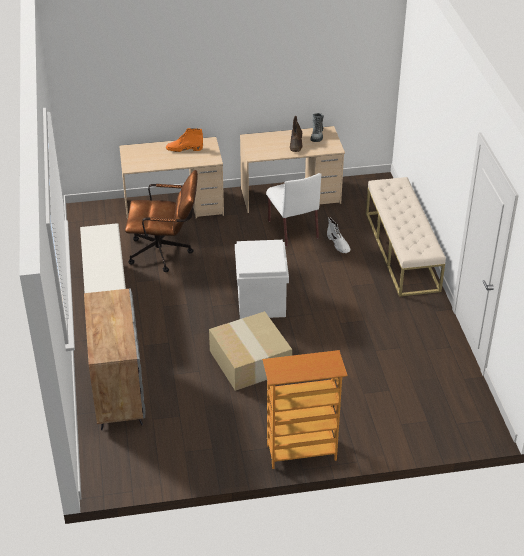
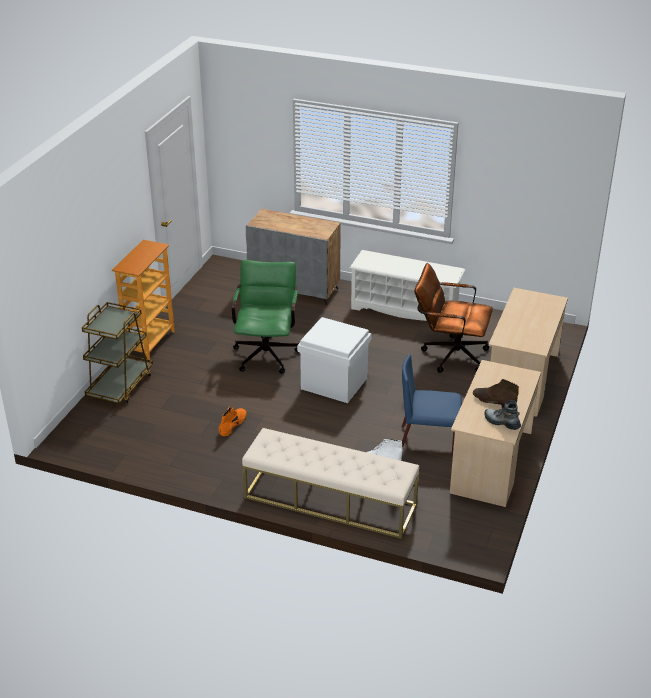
camera: 120 degrees right, 5 degrees down
(165, 253) = (449, 355): brown office chair -> brown office chair turned 75 degrees clockwise
(184, 149) = (534, 330): orange boot -> orange boot (233, 424)
(249, 360) = (267, 352): cardboard box -> green office chair
(292, 229) = (428, 441): white chair -> blue chair
(384, 435) = (120, 385): none -> brown cart

